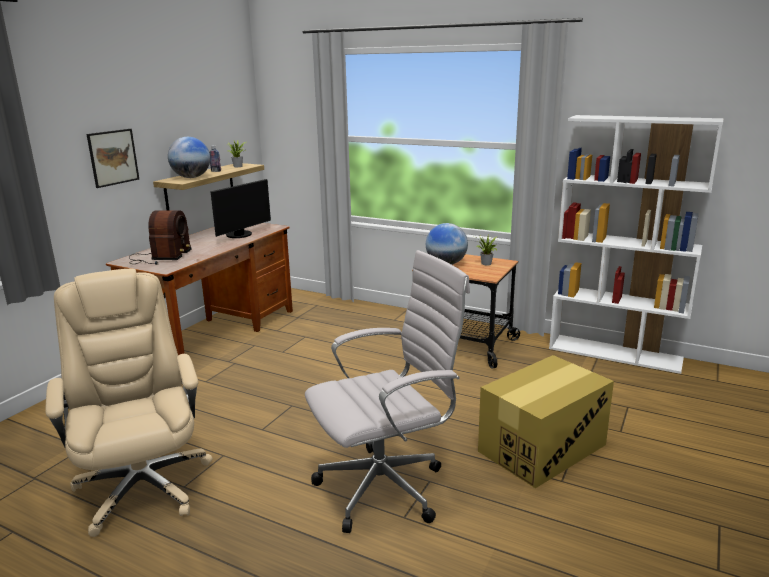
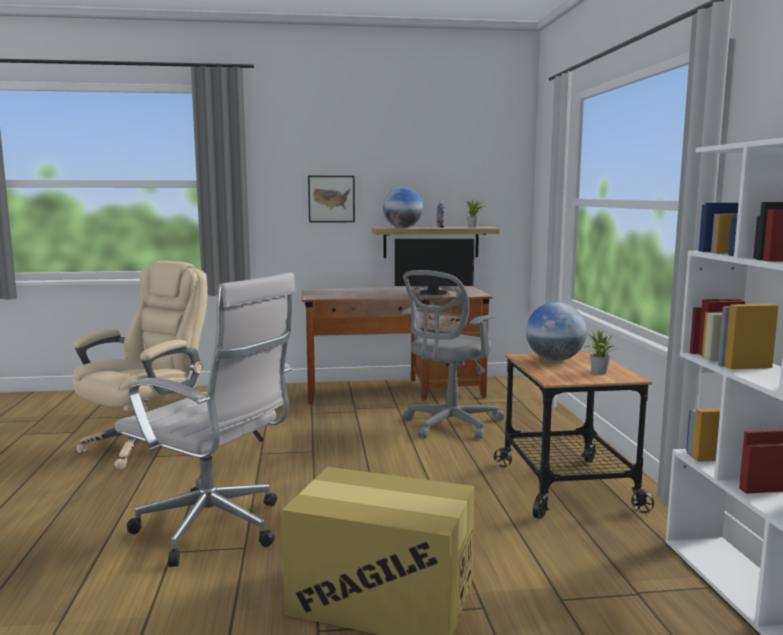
camera: 55 degrees right, 10 degrees down
(160, 257) = (336, 292): radio -> none
(322, 341) = (449, 425): none -> grey office chair

